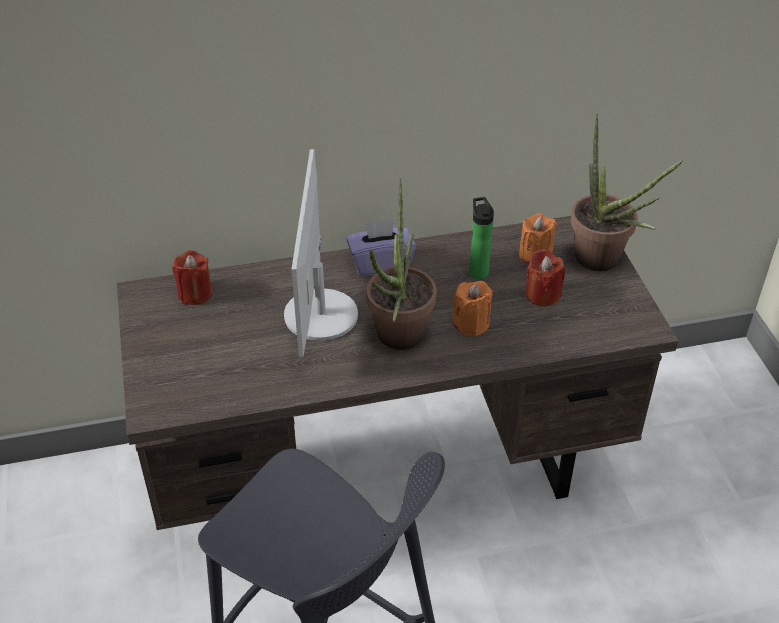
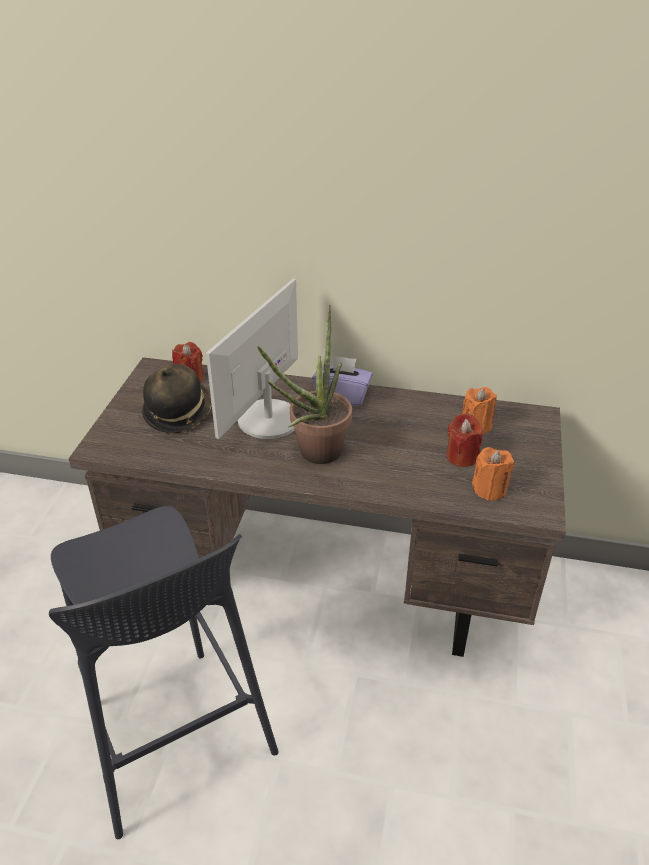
camera: 25 degrees right, 5 degrees down
(214, 340) = (178, 413): none -> hat
(471, 323) = (384, 461): orange candle -> orange candle (489, 489)
(478, 271) = (418, 423): bottle -> none
(603, 263) = (535, 448): potted plant -> none

